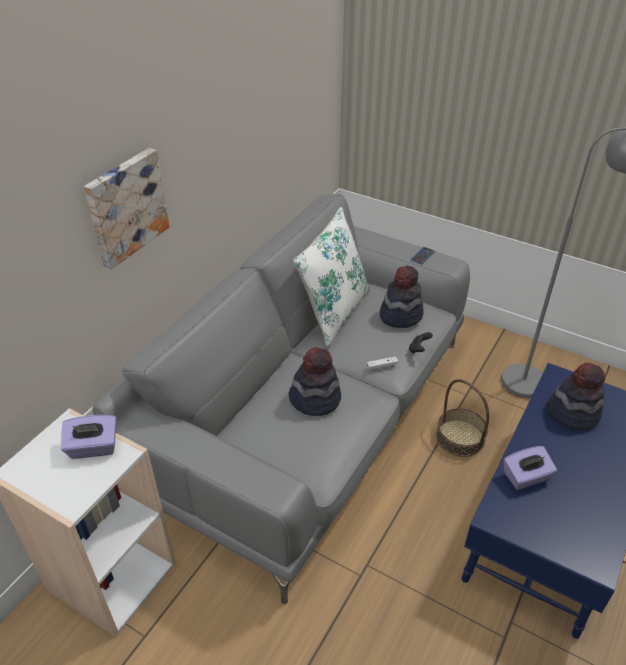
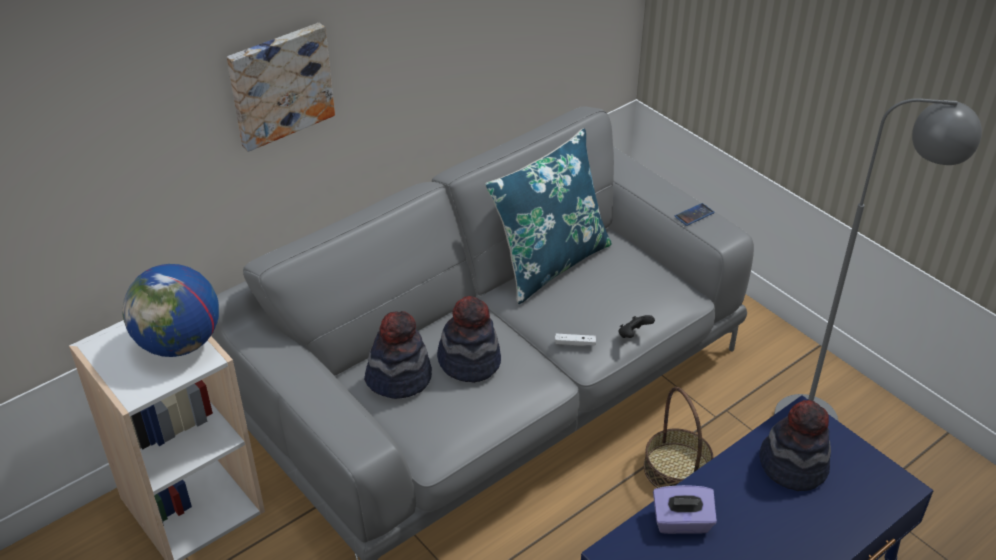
camera: 20 degrees right, 0 degrees up
(93, 448) = (179, 343): purple tissue box -> globe
(333, 312) = (549, 263): white pillow -> blue pillow
(400, 315) = (633, 286): hat -> hat (399, 377)

